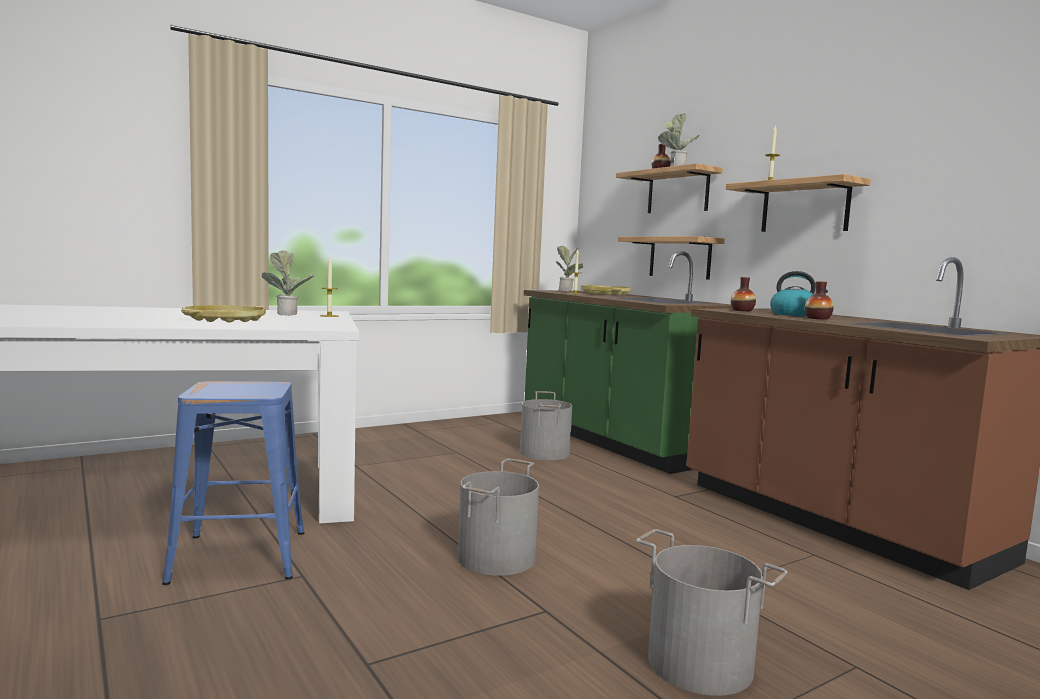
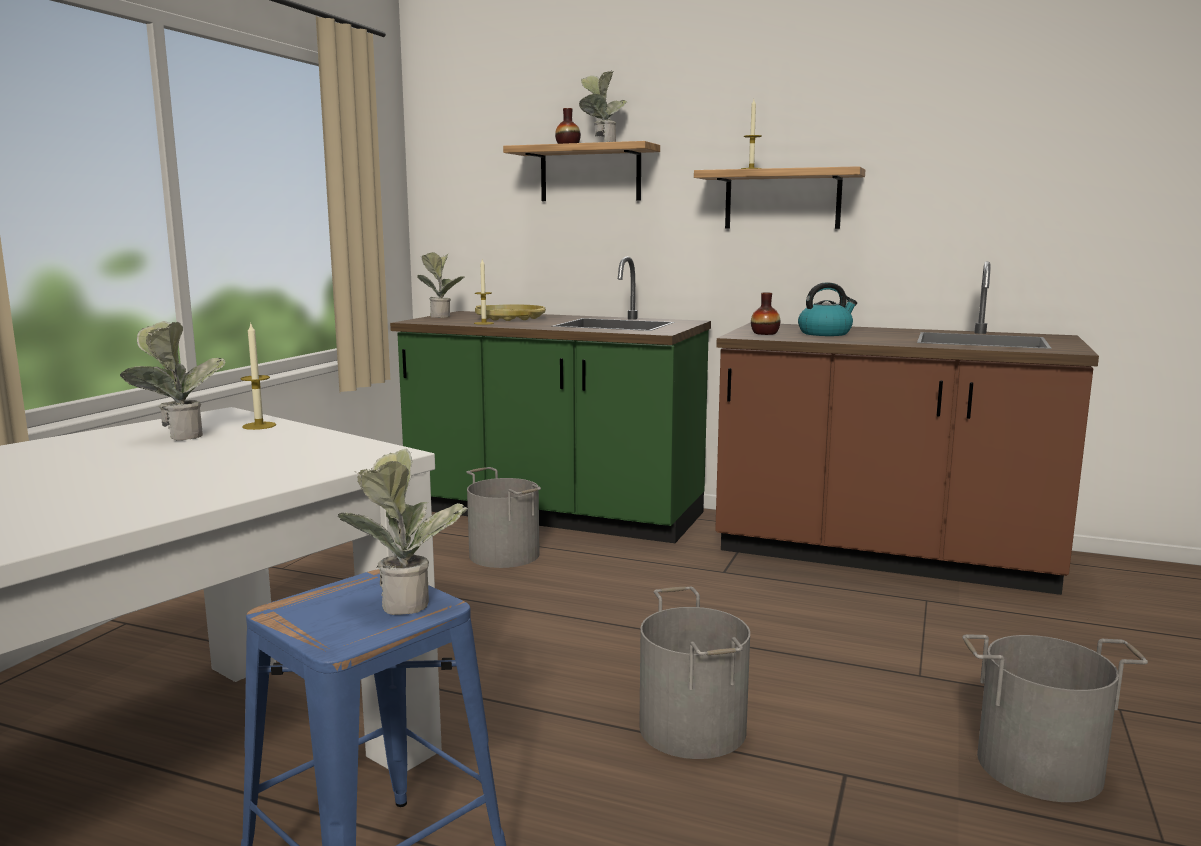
camera: 35 degrees left, 5 degrees up
(224, 319) = (146, 476): yellow tray -> none
(261, 390) = (404, 600): none -> potted plant
(679, 258) = (601, 262): shelf -> none
(817, 318) = (870, 338): vase -> none

